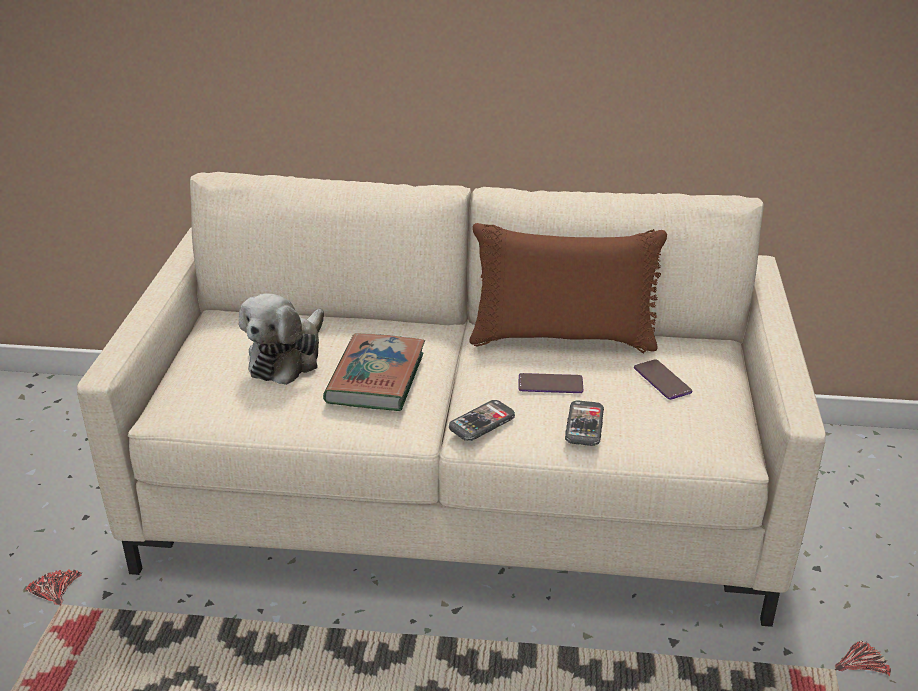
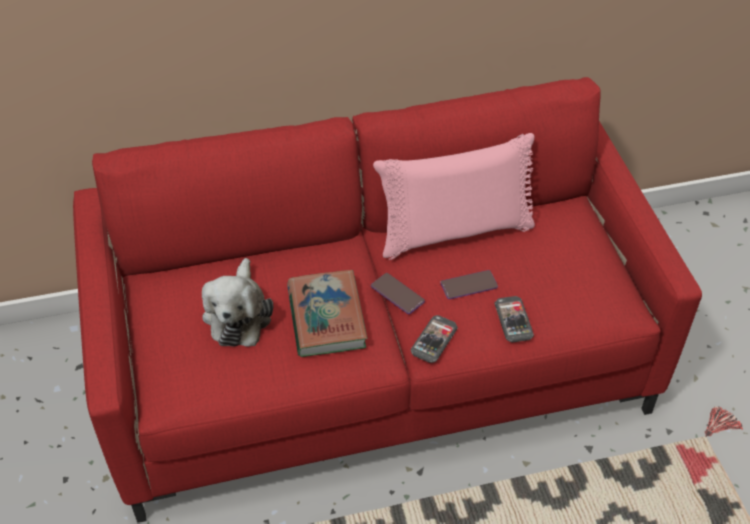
camera: 20 degrees left, 15 degrees up
(460, 497) = (375, 364): beige sofa -> red sofa
(562, 338) = (454, 232): brown pillow -> pink pillow
(662, 380) = (551, 257): phone -> phone (397, 294)

